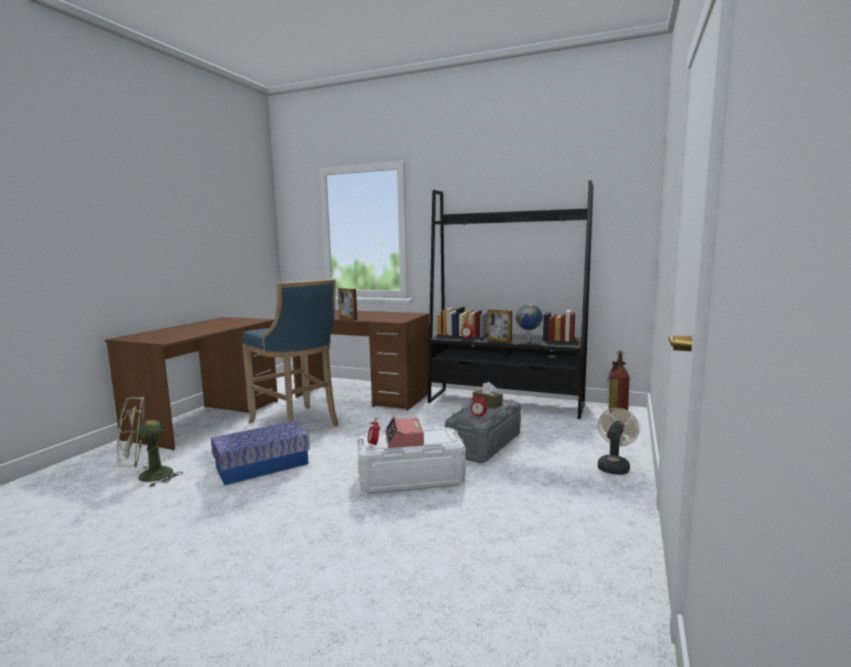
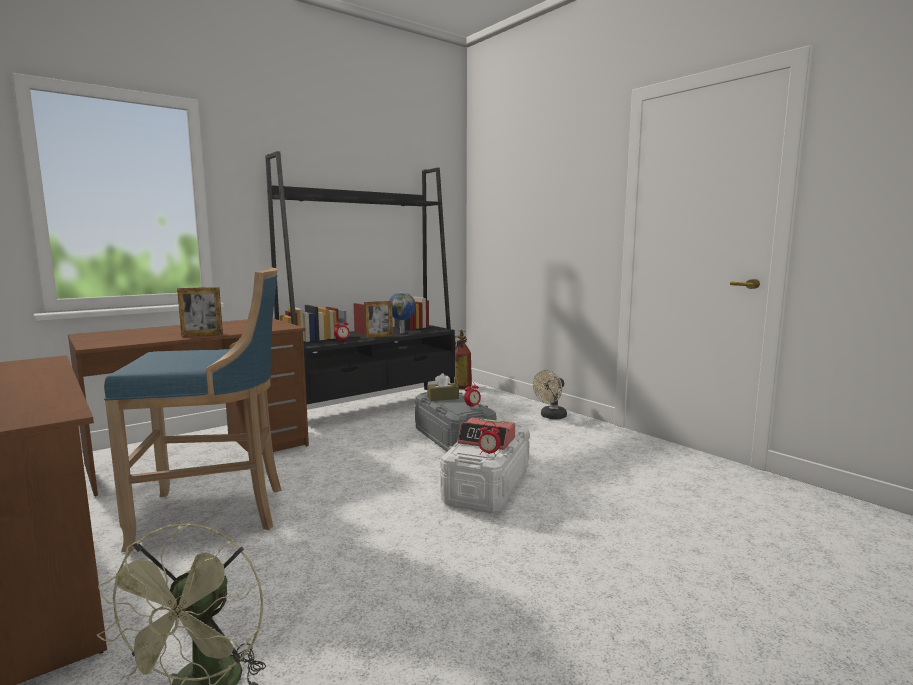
camera: 60 degrees left, 0 degrees up
(262, 466) = (330, 563): storage box -> none
(614, 466) = (551, 417): beige fan -> beige fan turned 105 degrees counterclockwise

